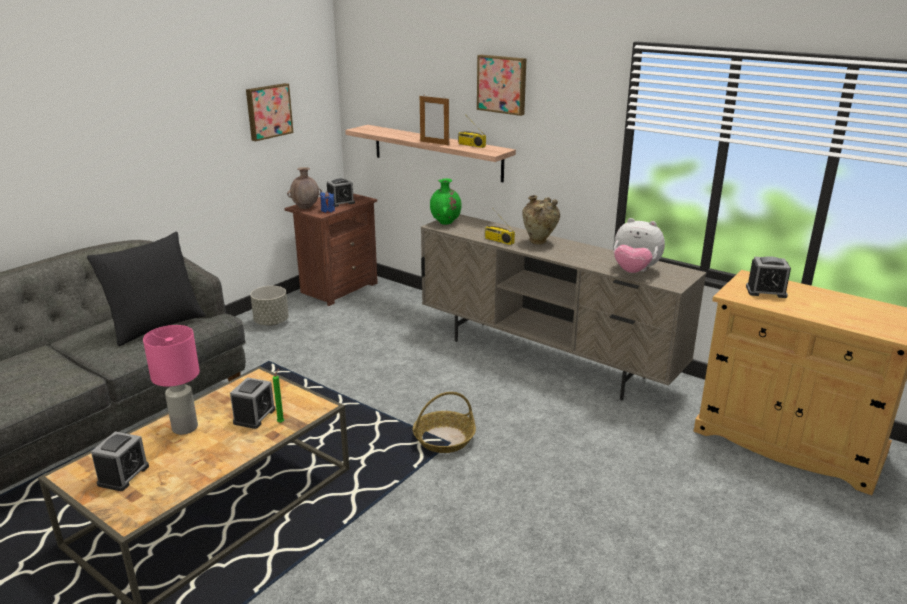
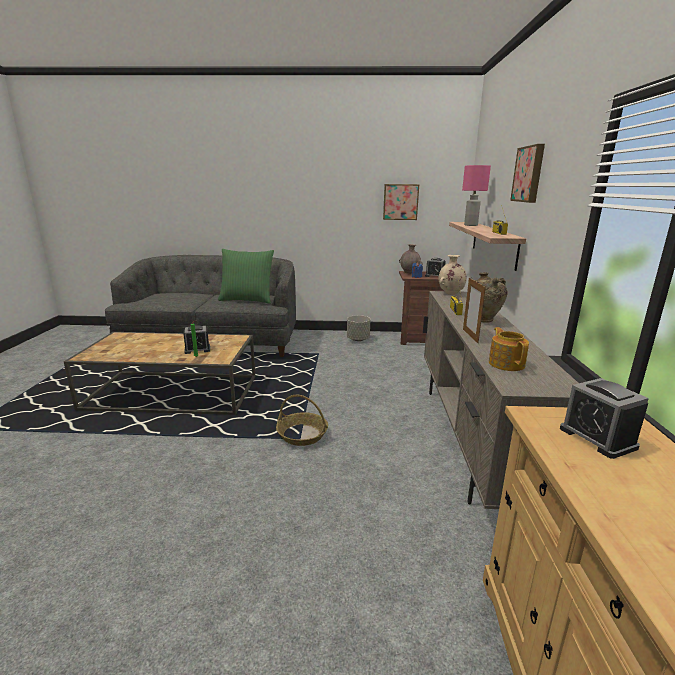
camera: 55 degrees right, 5 degrees down
(123, 475) = (121, 343): alarm clock -> none
(156, 326) = (247, 300): black pillow -> green pillow
(184, 428) = (173, 340): pink table lamp -> pink table lamp (470, 225)
(434, 143) = (476, 229): picture frame -> picture frame (470, 336)
(445, 223) = (450, 294): green vase -> beige vase
(634, 271) = (506, 363): plush toy -> teapot

